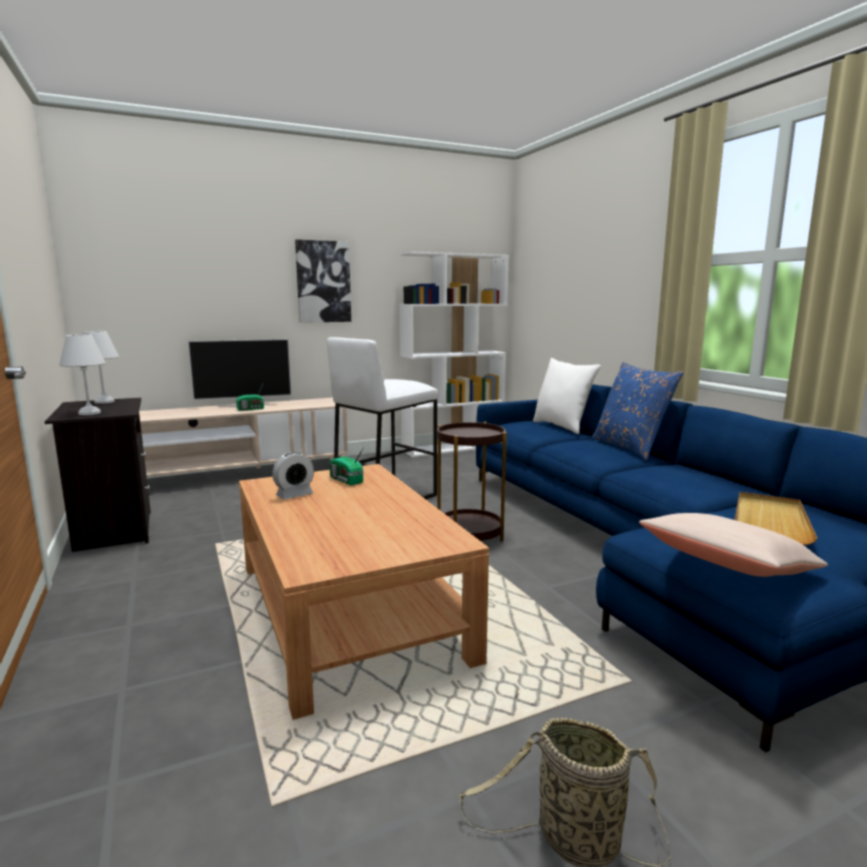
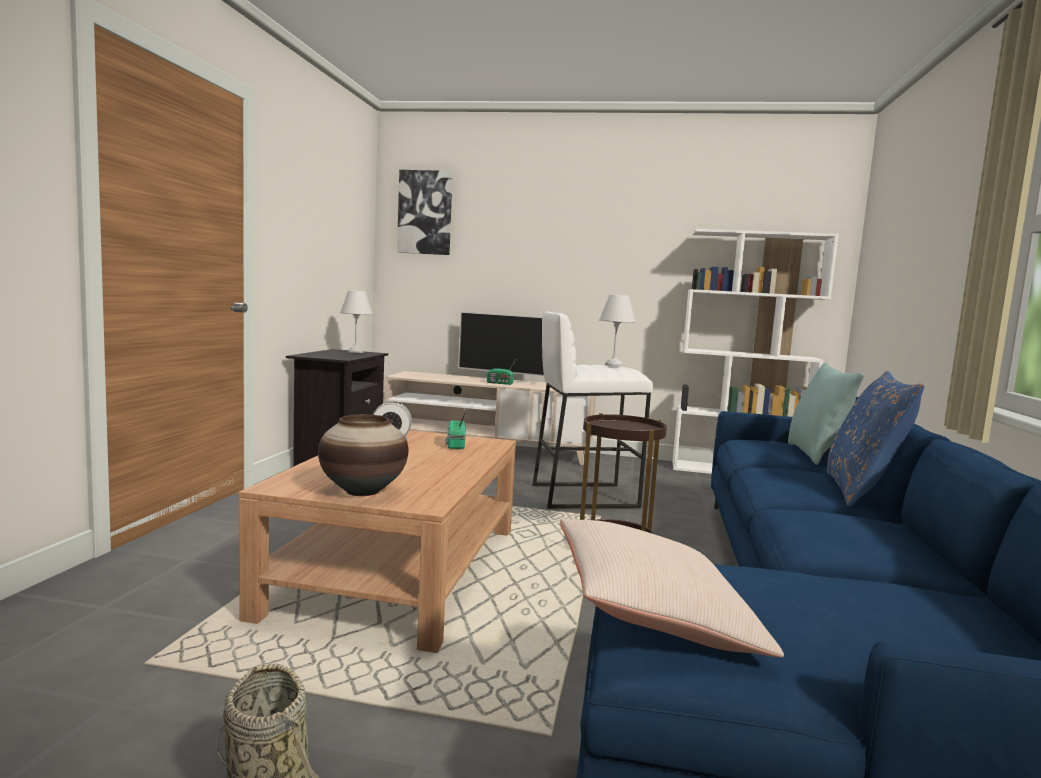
camera: 35 degrees right, 5 degrees down
(88, 413) = (323, 355): white table lamp -> white table lamp (613, 365)
(323, 282) = (602, 262): picture -> picture (425, 212)
(386, 547) = (363, 491): none -> vase
(562, 426) = (815, 455): white pillow -> turquoise pillow
(770, 522) = (848, 602): beige tray -> none

